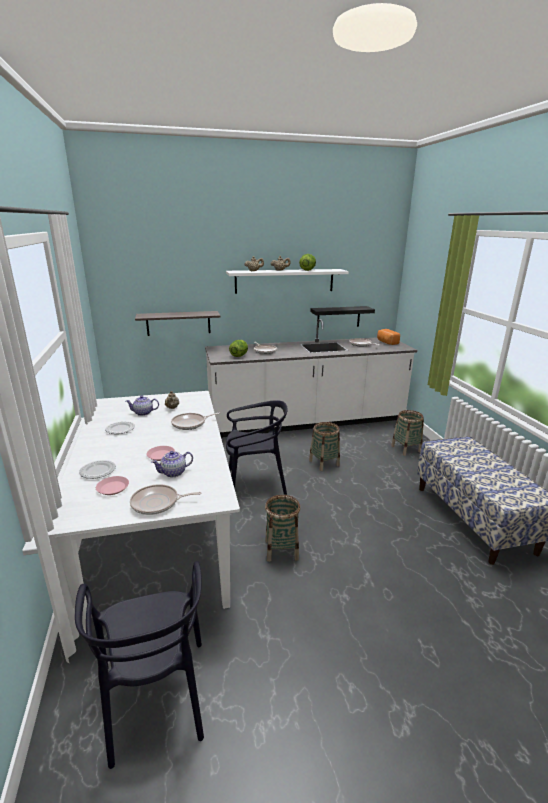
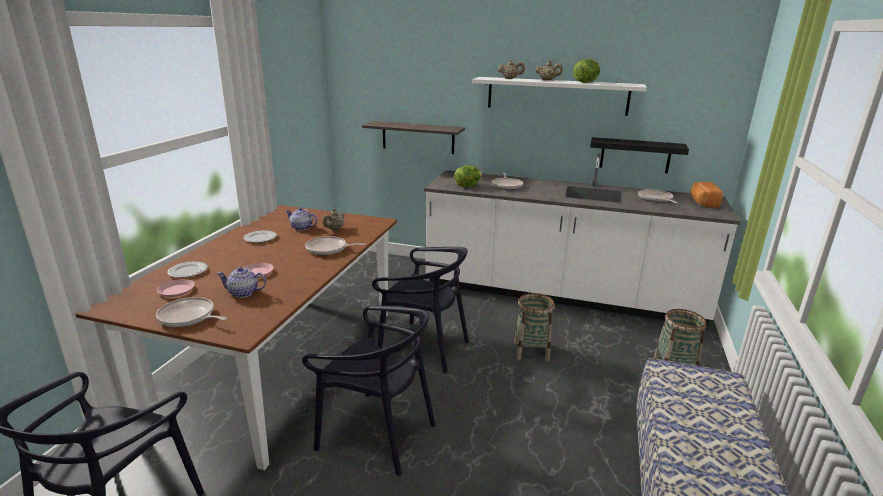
camera: 30 degrees right, 0 degrees up
(160, 531) = (281, 364): white dining table -> brown dining table
(281, 550) = (377, 433): basket -> black chair

